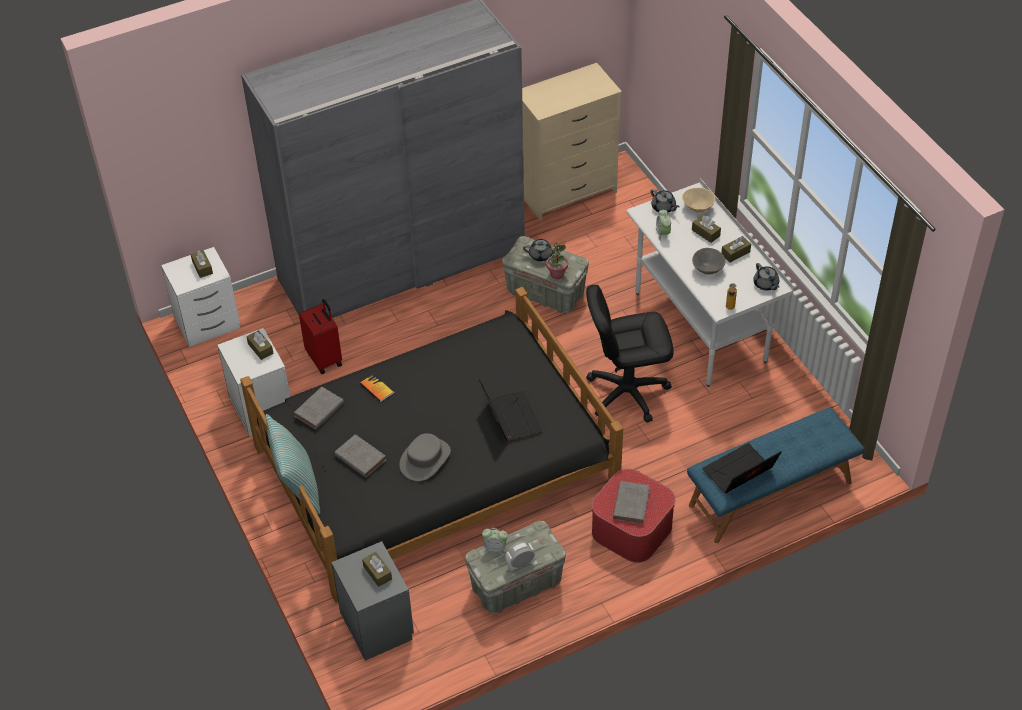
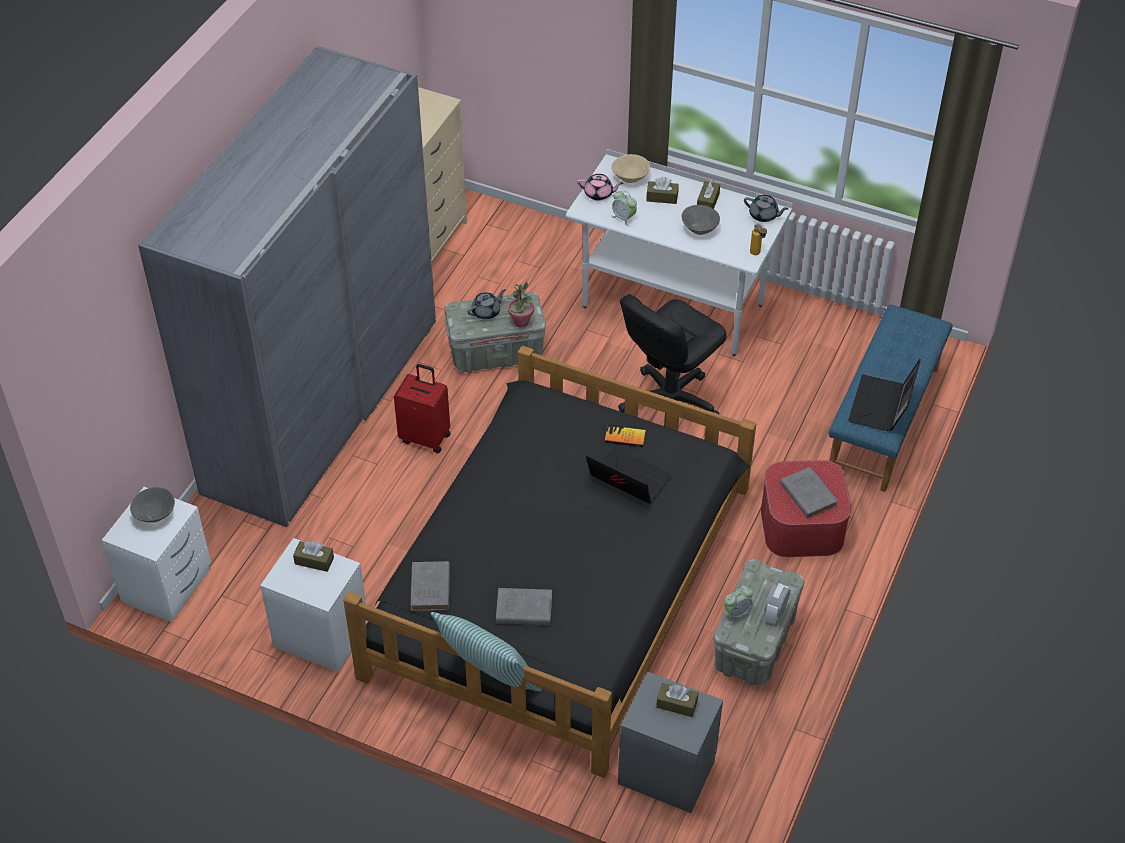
camera: 40 degrees left, 0 degrees up
(202, 267) = (155, 515): brown tissue box -> grey bowl
(325, 358) = (338, 545): red suitcase -> red suitcase (426, 437)
(377, 388) = (467, 531): book -> book (625, 436)
(425, 459) = (589, 570): grey hat -> none
(663, 208) = (599, 194): grey teapot -> pink teapot

